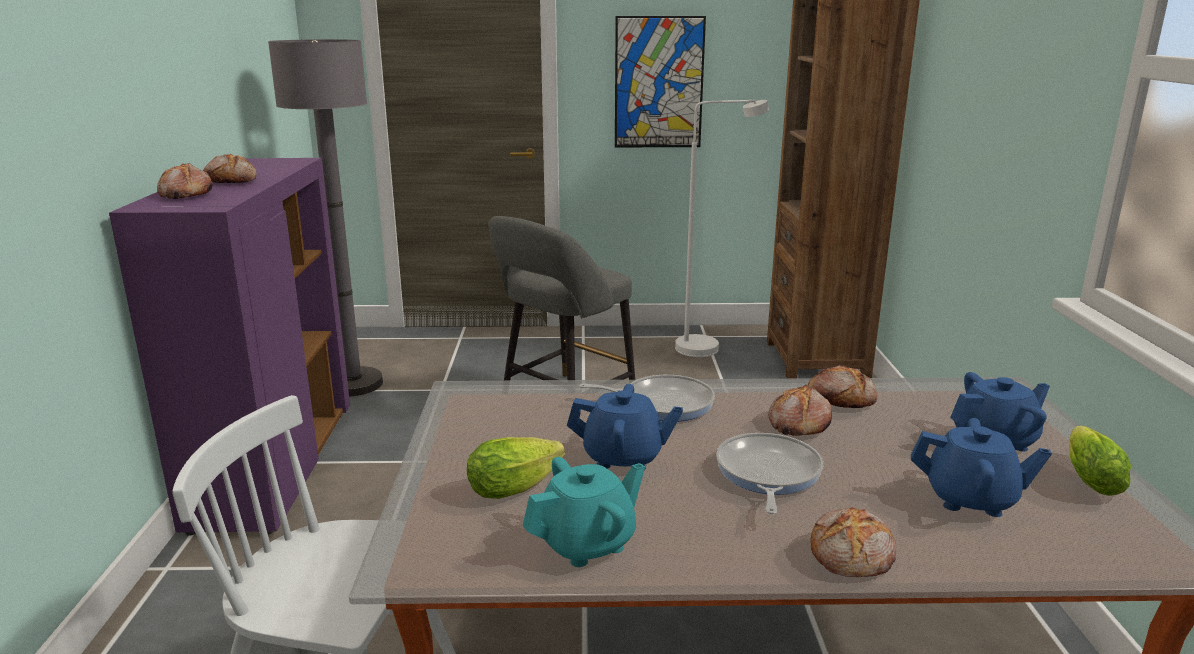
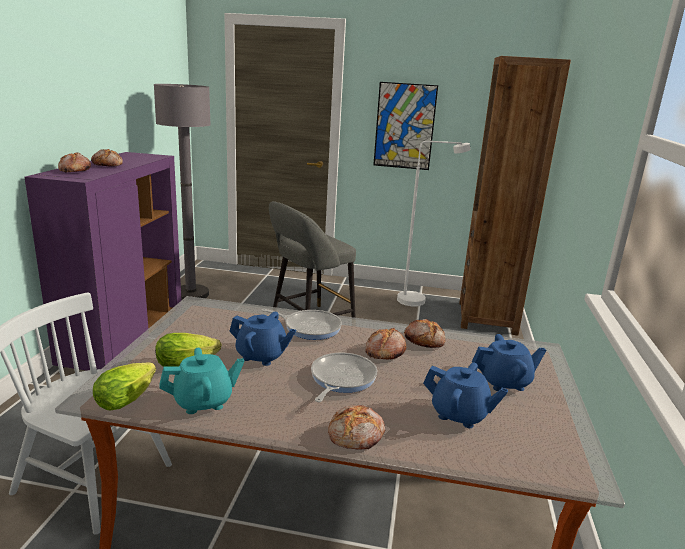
camera: 10 degrees right, 0 degrees up
(1088, 477) = (551, 413): lettuce -> lettuce (129, 397)

